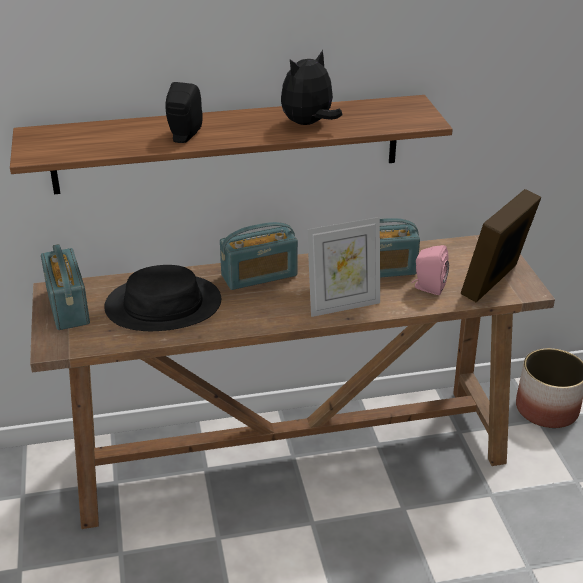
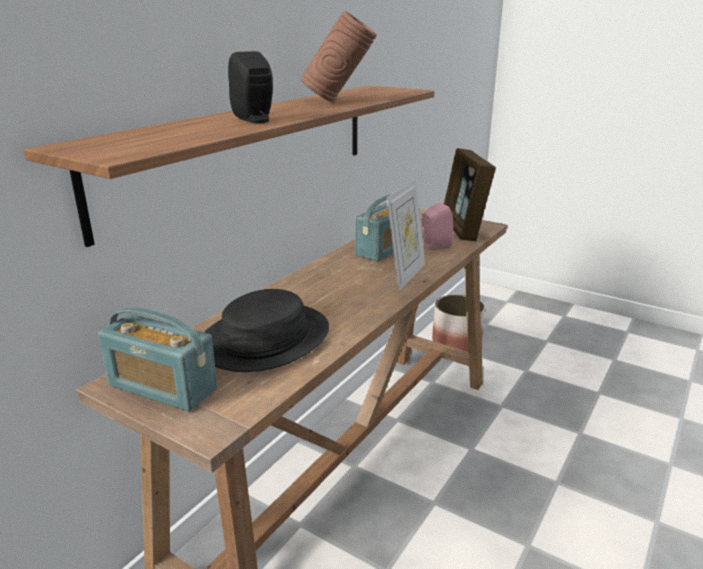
camera: 45 degrees left, 10 degrees down
(259, 275) = (308, 285): radio -> none
(308, 124) = (338, 101): plush toy -> brown vase

